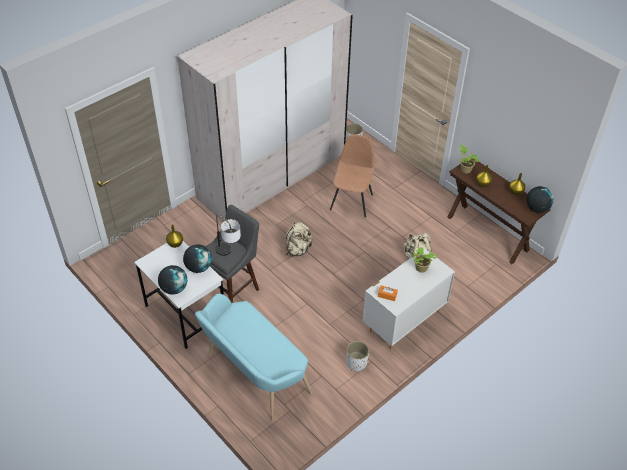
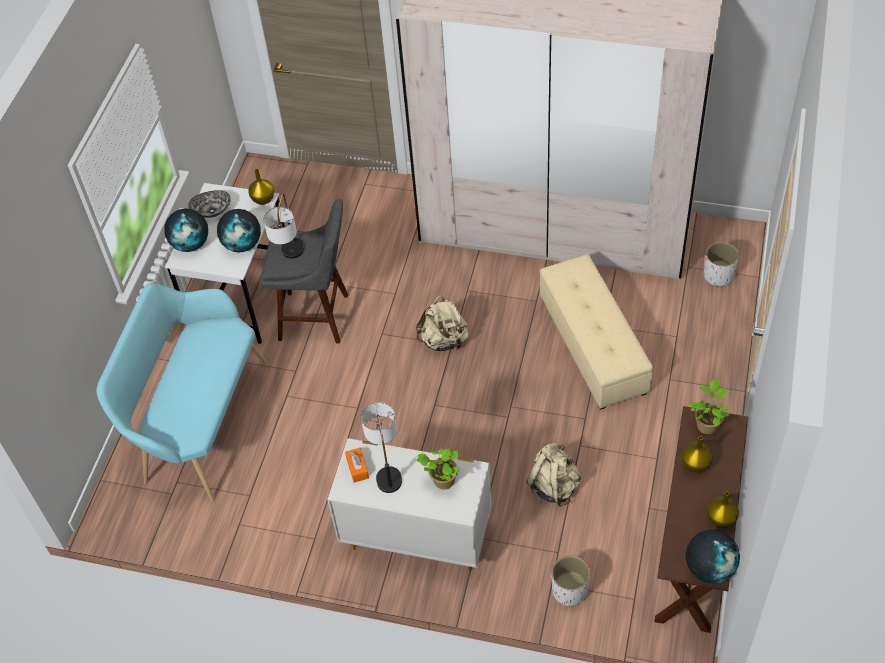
camera: 60 degrees right, 5 degrees up
(159, 268) = (212, 211): none -> bowl
(351, 201) = (593, 345): brown chair -> beige ottoman
(356, 363) = (299, 522): white planter -> white planter (569, 590)
(396, 284) = (387, 468): none -> table lamp

